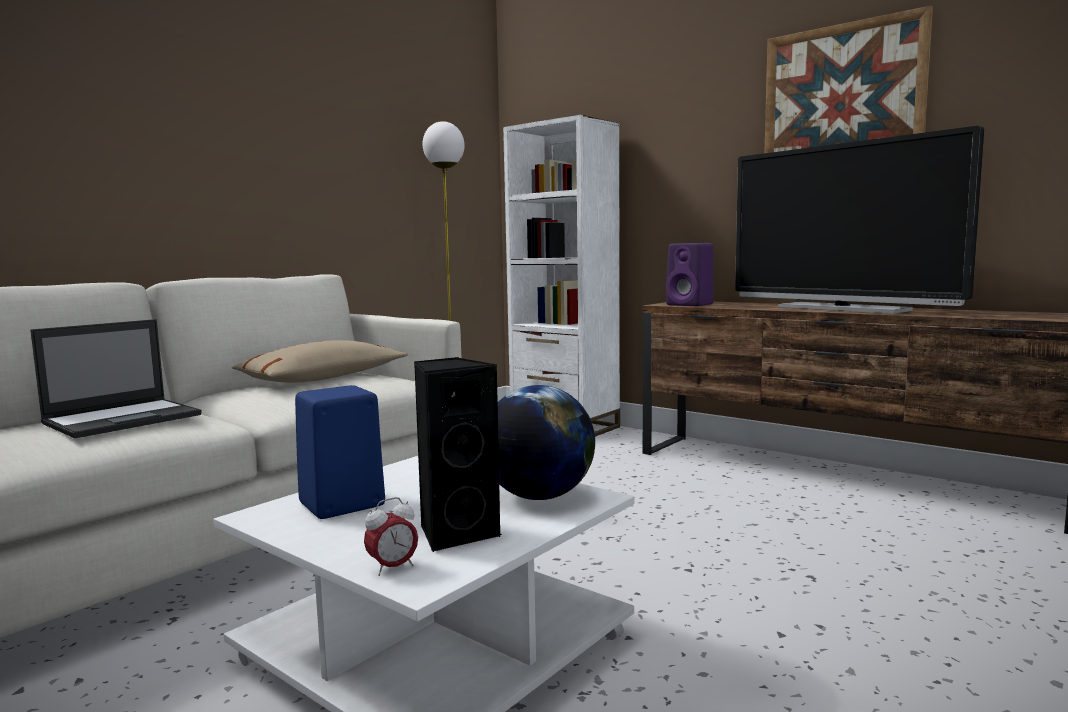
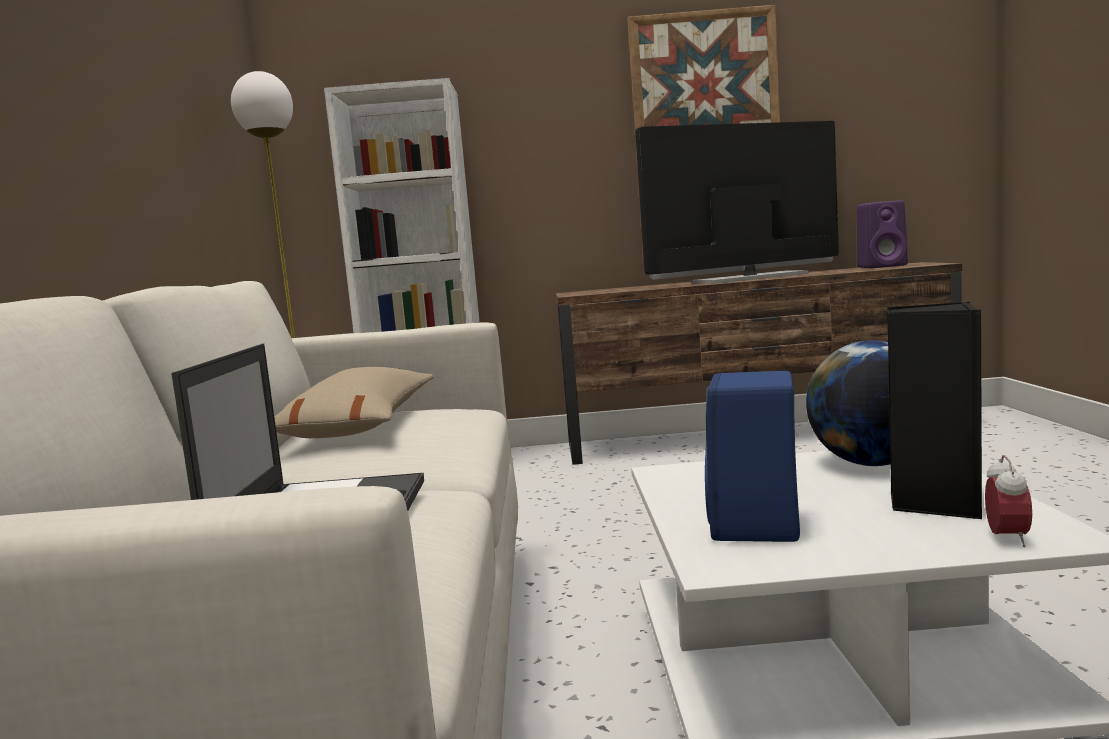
camera: 40 degrees left, 0 degrees up
(691, 304) = (603, 291): purple speaker -> purple speaker (883, 266)
(841, 309) = (749, 278): television -> television turned 150 degrees clockwise

